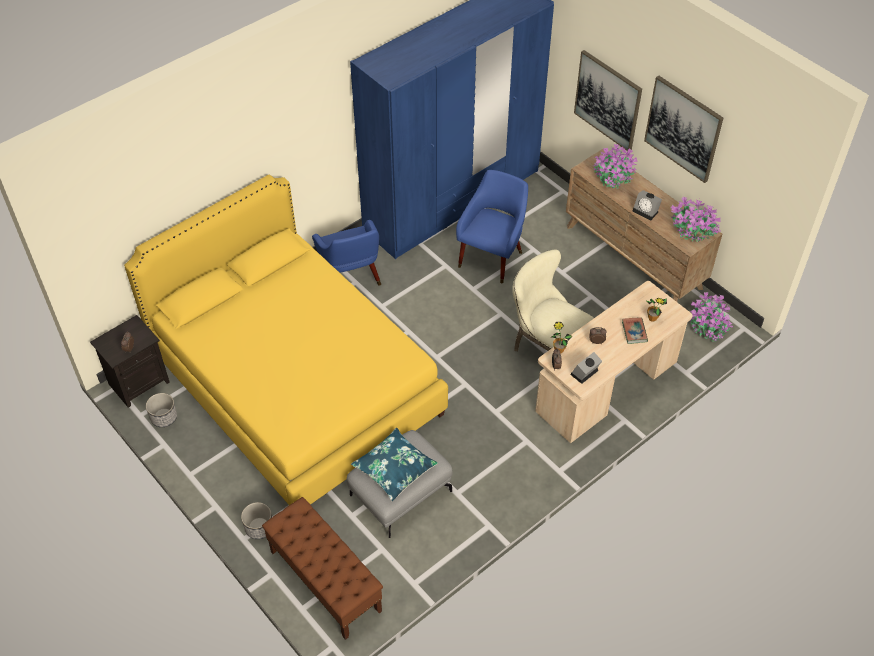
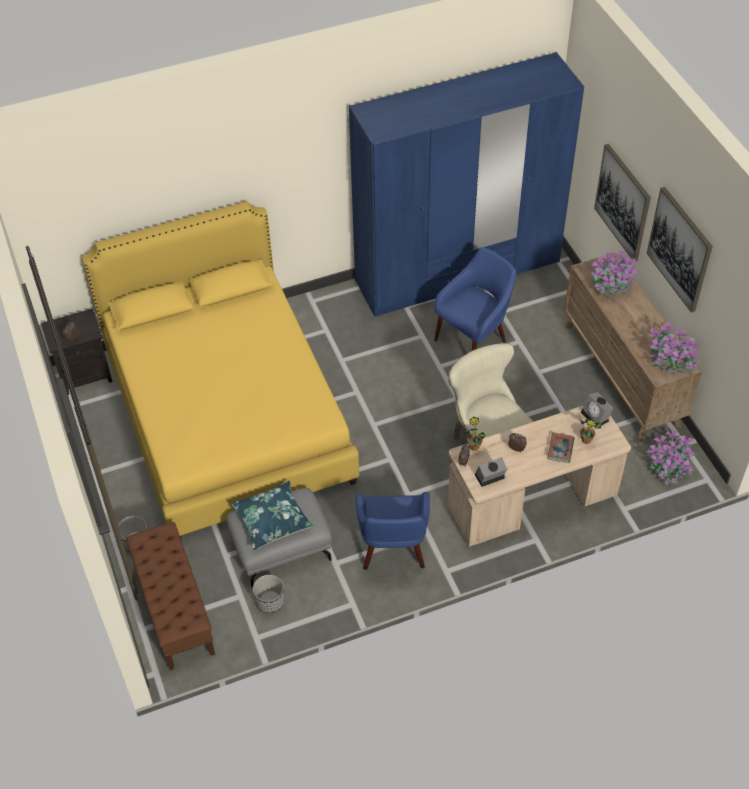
camera: 20 degrees right, 0 degrees up
(164, 417) = (94, 413): planter -> planter (270, 601)
(351, 278) = (323, 325): blue armchair -> blue armchair (393, 549)
(646, 211) = (630, 328): alarm clock -> alarm clock (596, 416)

